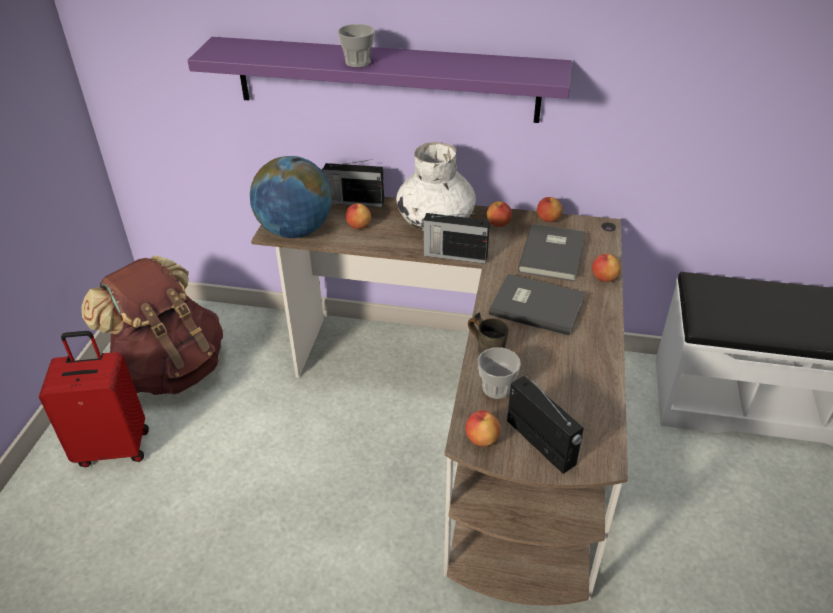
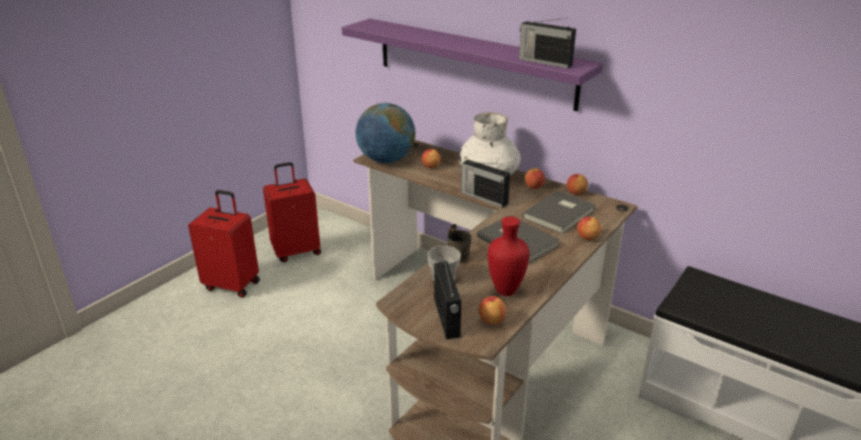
camera: 25 degrees right, 10 degrees down
(171, 369) = (296, 251): brown backpack -> red suitcase
(354, 201) = (440, 152): radio -> radio (544, 62)
(358, 62) = (445, 42): cup -> none
(481, 439) = (407, 303): apple -> apple (492, 320)
(575, 382) = (505, 291): none -> red vase

